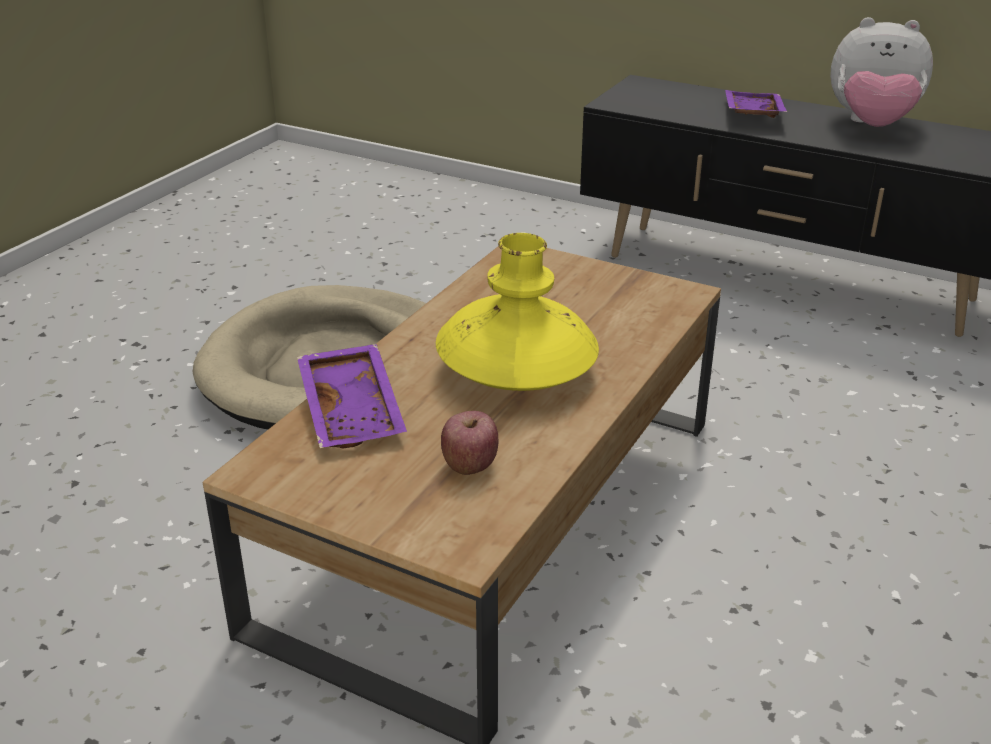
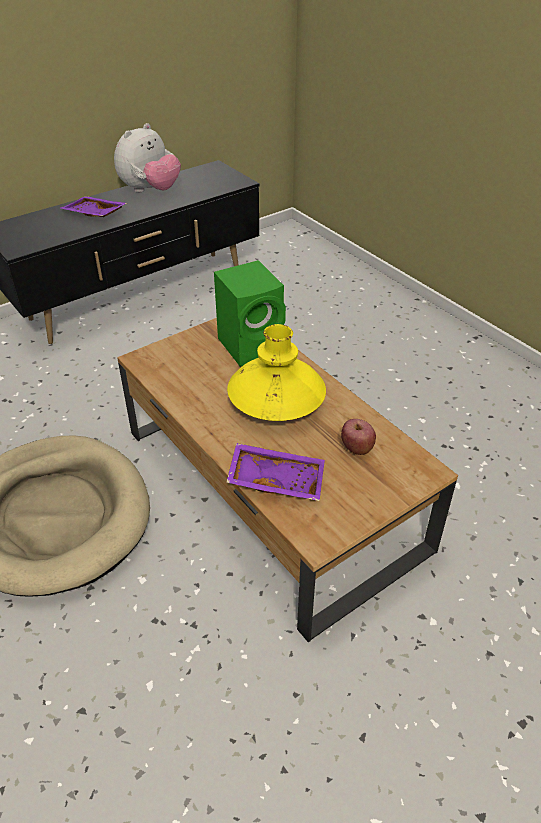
camera: 65 degrees left, 10 degrees up
(630, 319) = (252, 346): none -> green speaker

